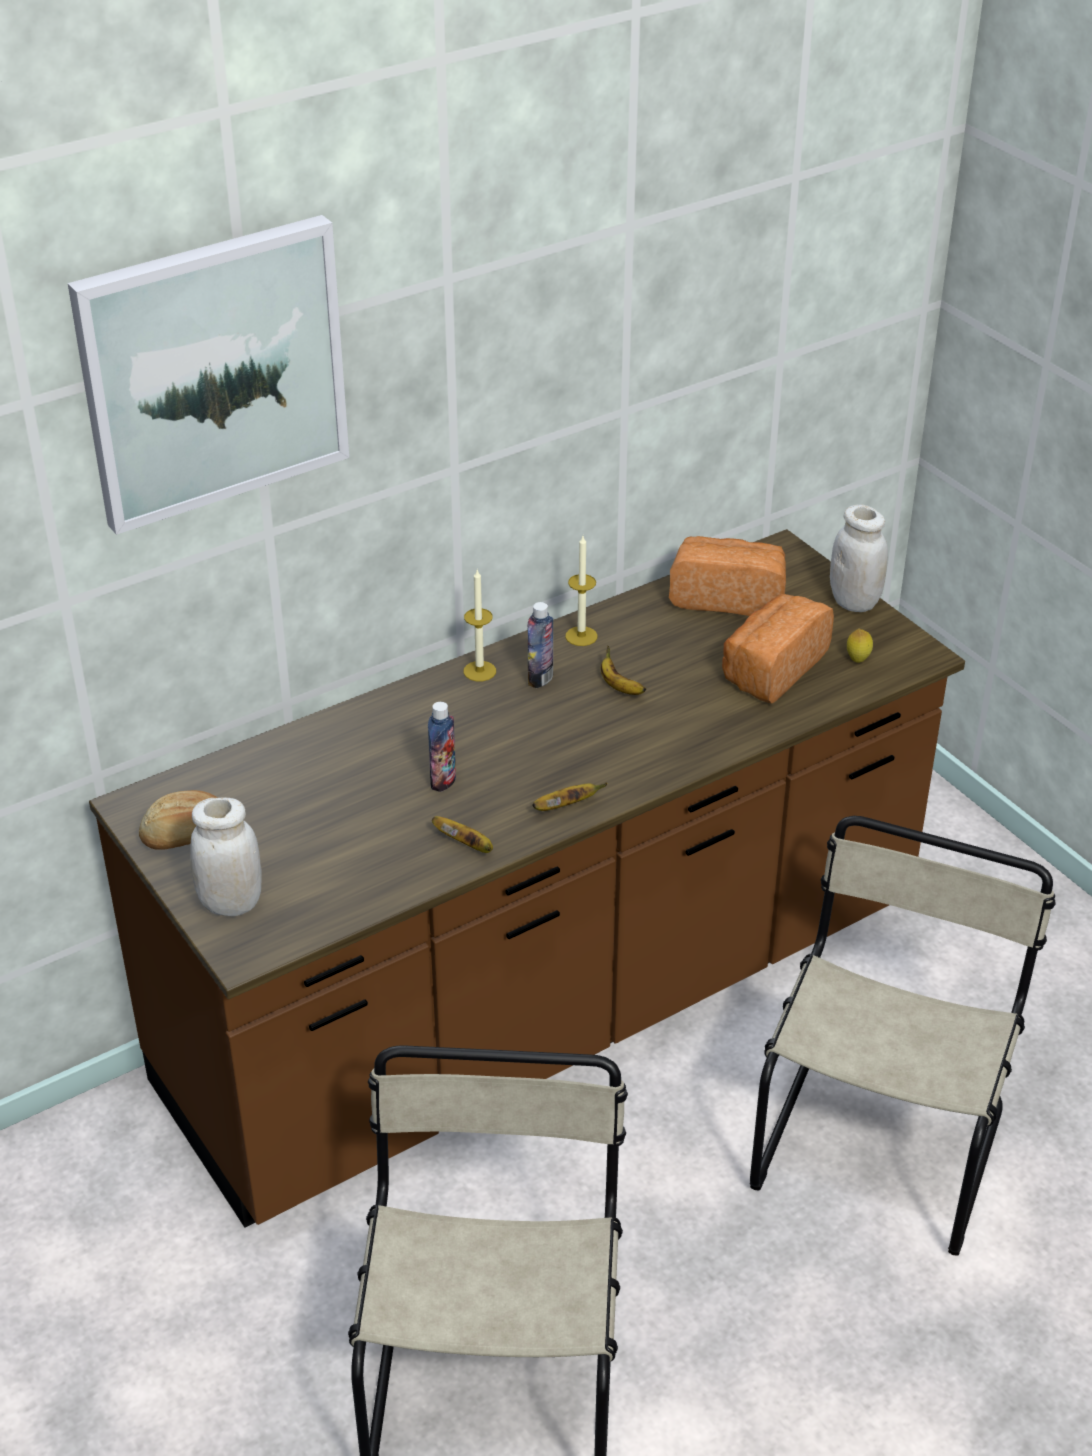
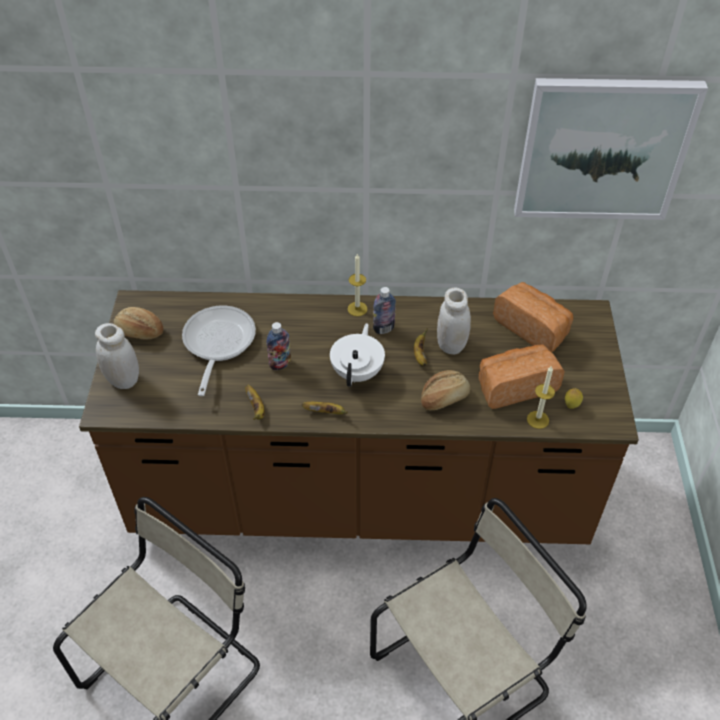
camera: 35 degrees right, 10 degrees up
(213, 372) = (193, 85): picture -> picture (603, 149)
(325, 797) = (217, 344): none -> frying pan
(559, 742) = (358, 372): none -> white teapot
(581, 636) = (428, 313): candle -> candle (537, 419)
(700, 720) = (444, 398): none -> bread
(854, 602) = (604, 367): white jar -> white jar (451, 345)

